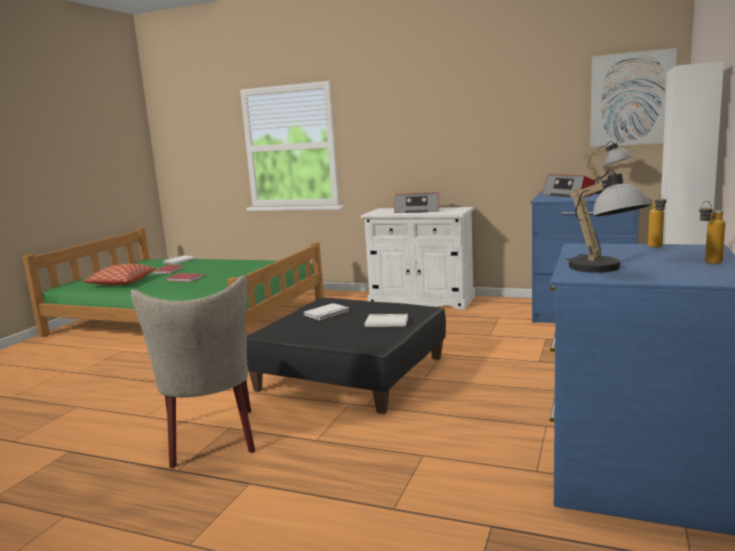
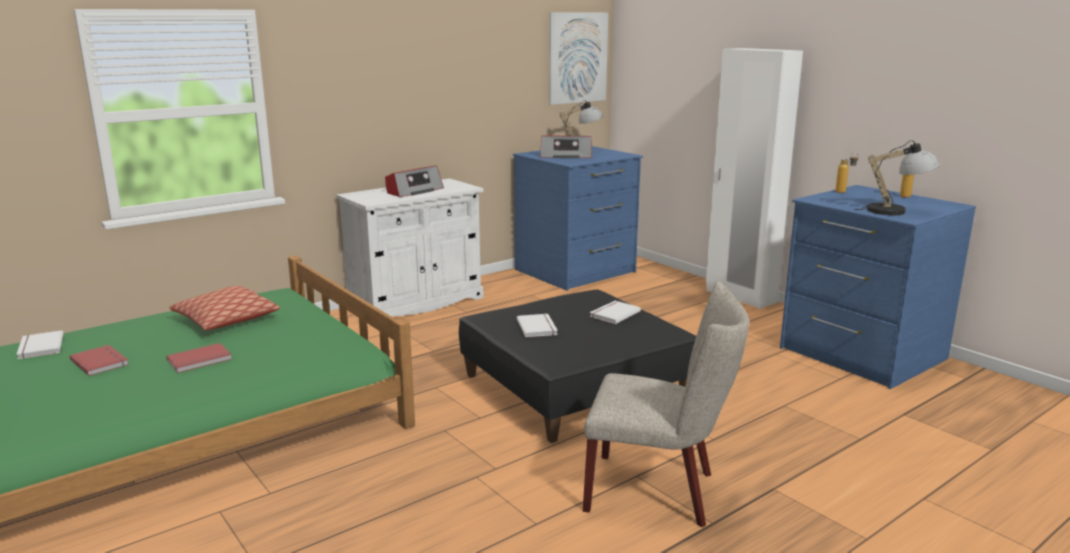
camera: 60 degrees left, 5 degrees up
(121, 282) = (86, 406): pillow -> pillow (226, 320)

